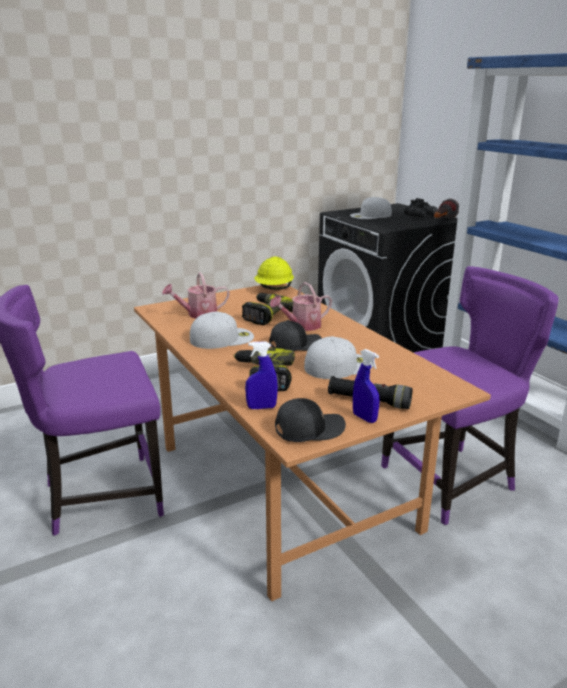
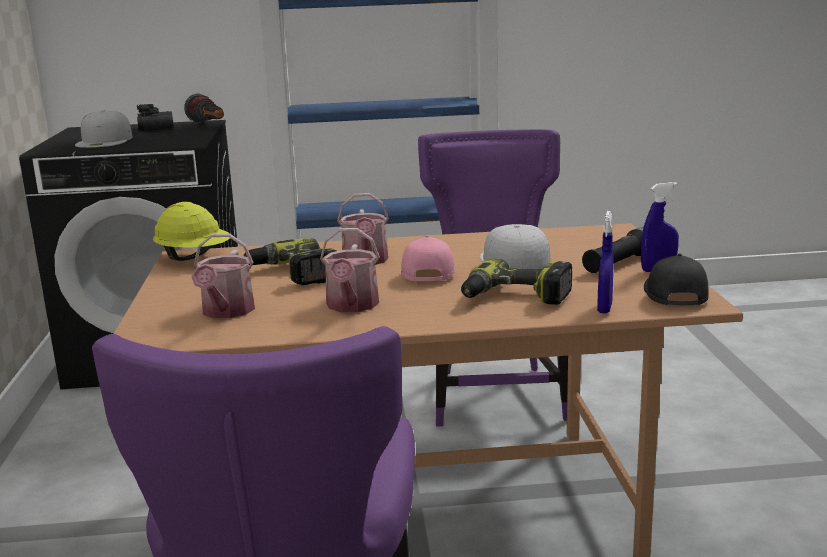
camera: 65 degrees left, 5 degrees down
(222, 338) = (351, 306): white cap -> watering can
(294, 345) = (426, 272): black cap -> pink cap

